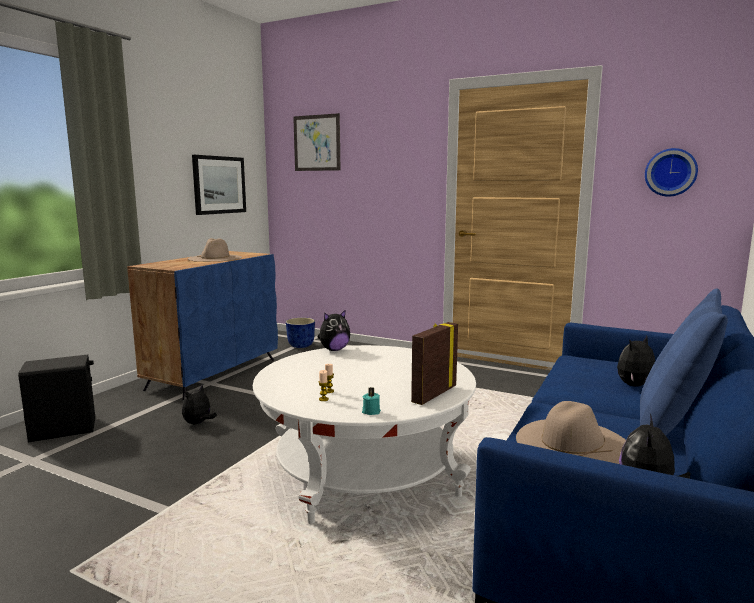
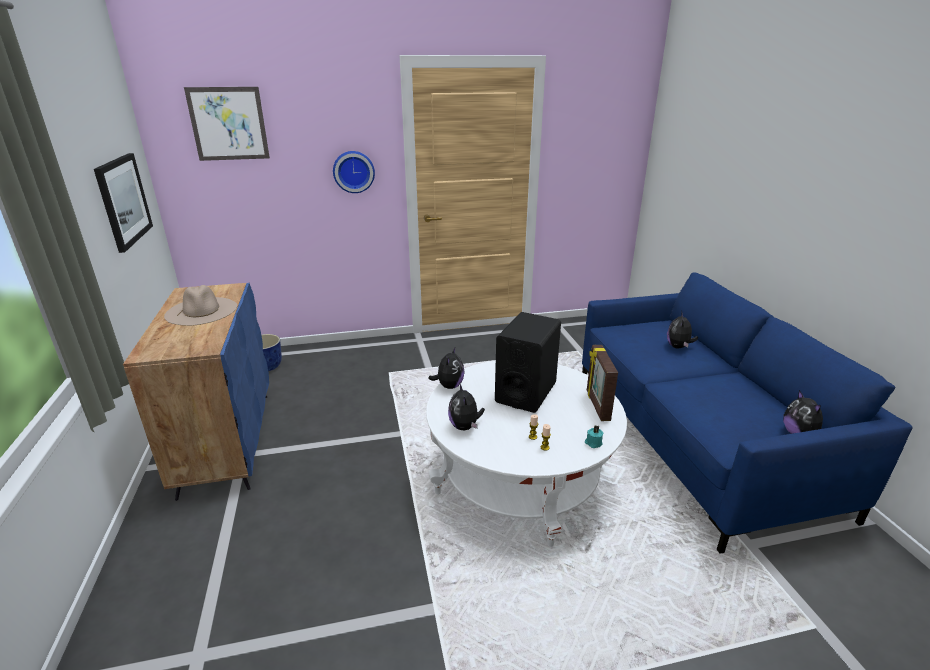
camera: 40 degrees left, 15 degrees up
(64, 429) = (165, 599): black speaker -> black speaker (526, 392)
(198, 423) = (313, 507): plush toy -> plush toy (465, 426)
(572, 443) = (726, 414): beige hat -> none
(670, 172) = (595, 153): wall clock -> wall clock (353, 171)
(672, 425) = (736, 375): blue pillow -> none

